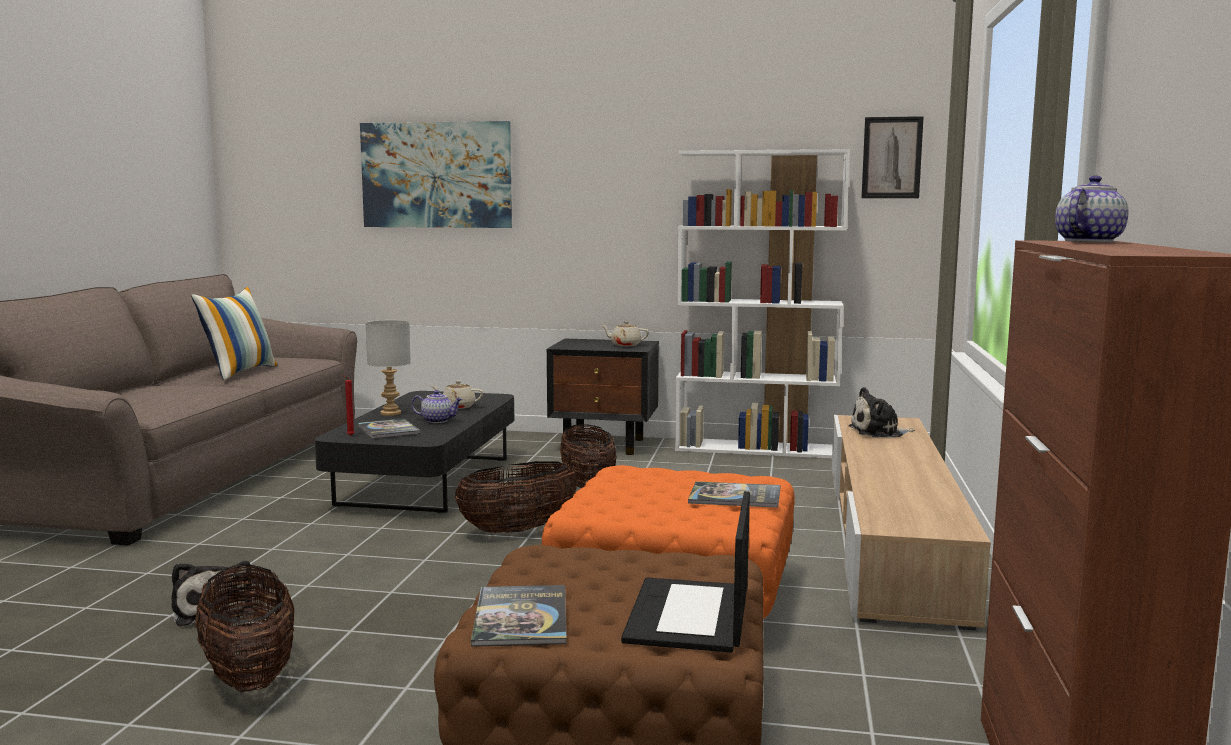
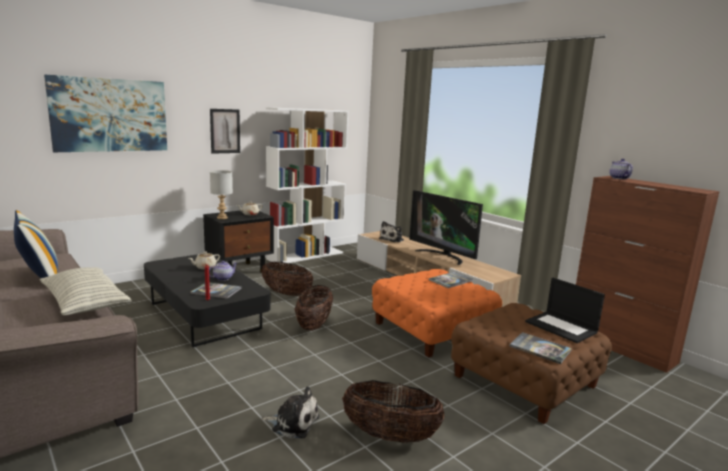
camera: 50 degrees left, 5 degrees up
(192, 397) = (85, 304): none -> pillow
(390, 413) = (182, 281): grey table lamp -> grey table lamp (222, 218)
(891, 157) = (349, 113): picture -> picture (225, 131)
(901, 473) = (442, 256): none -> television

